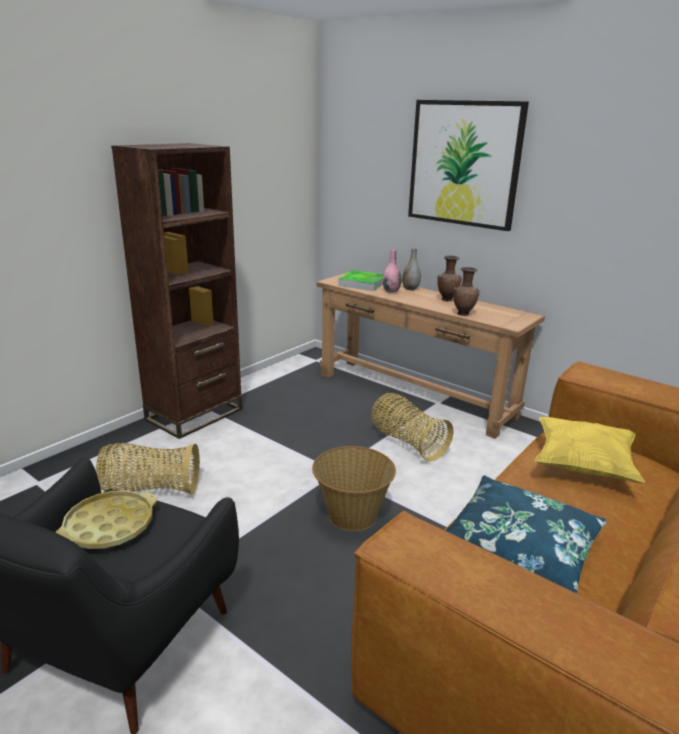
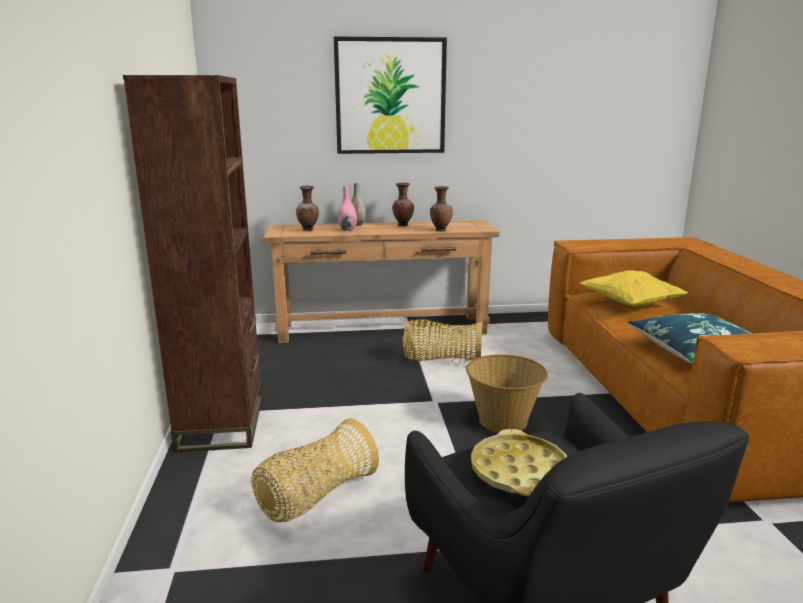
camera: 45 degrees left, 5 degrees down
(362, 283) = (308, 230): tray -> brown vase

